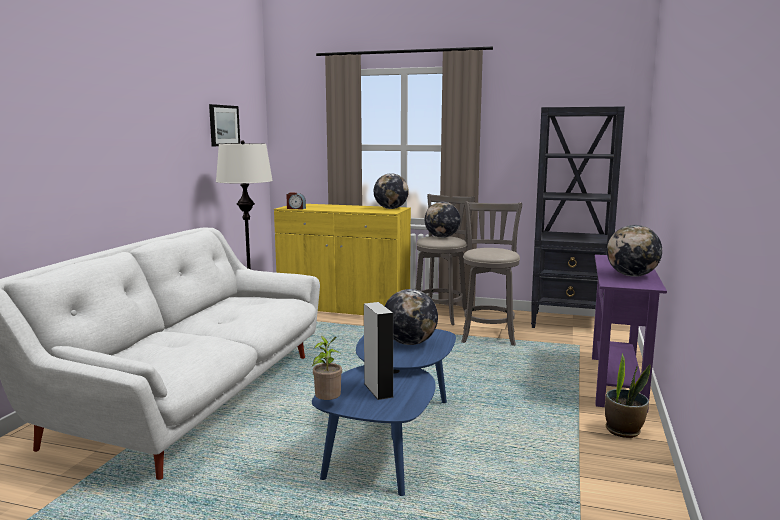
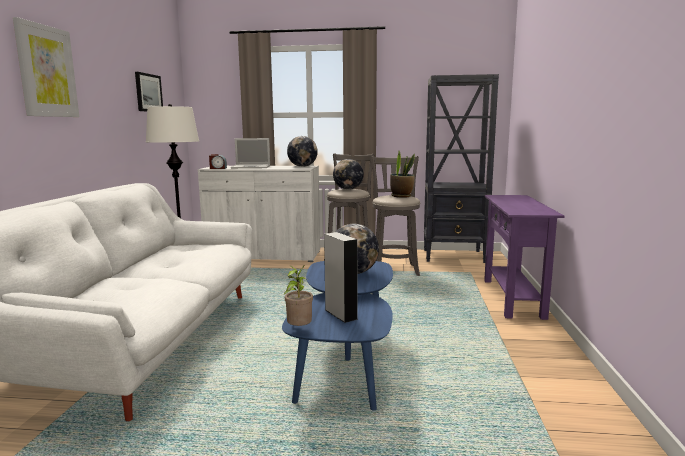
camera: 10 degrees left, 0 degrees up
(114, 116) = (47, 71): none -> picture
(334, 207) = (252, 167): none -> laptop
(344, 308) = (263, 255): yellow cabinet -> white cabinet
(623, 430) = (536, 335): potted plant -> potted plant (401, 196)
(632, 275) = (527, 207): globe -> none

